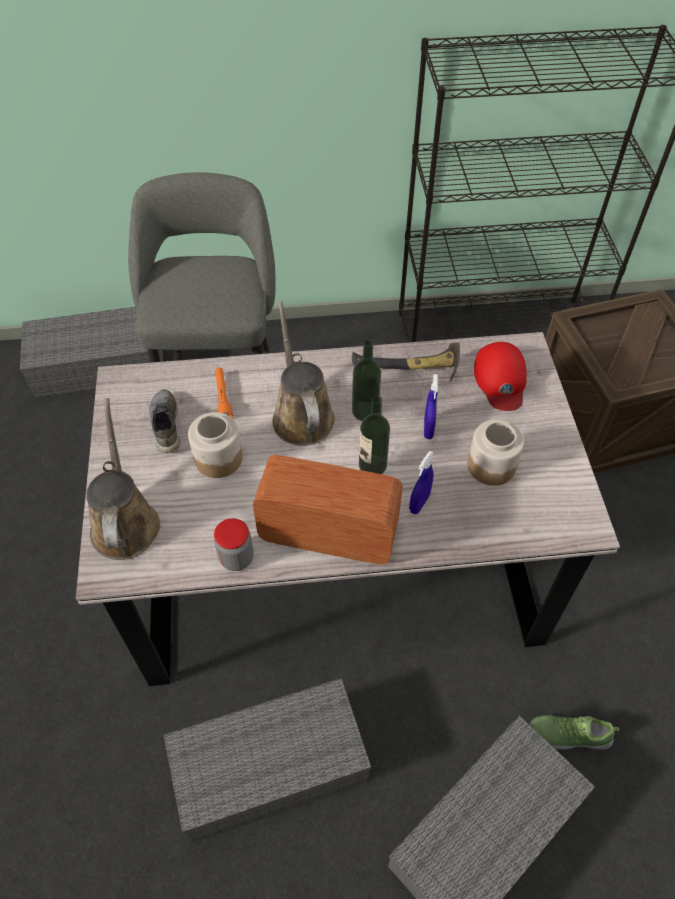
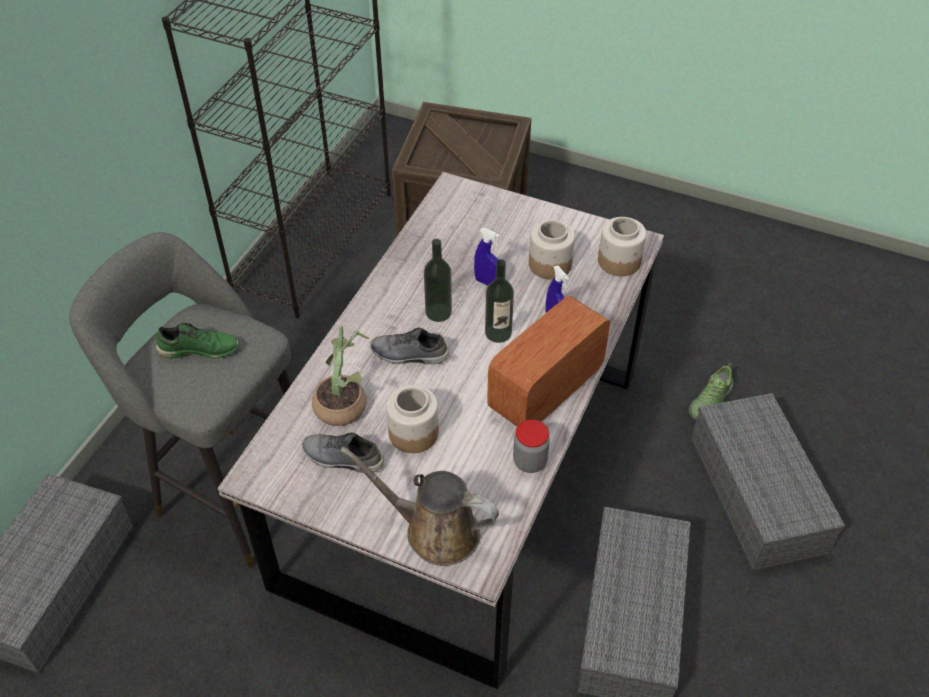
camera: 60 degrees left, 5 degrees down
(206, 283) = (199, 349): none -> green shoe
(223, 397) = (344, 402): orange flashlight -> potted plant
(301, 415) = (409, 355): brown watering can -> grey shoe
(409, 370) = (417, 265): hammer -> none
(500, 380) = (471, 218): red cap -> none
(544, 522) = (620, 261): none -> jar

